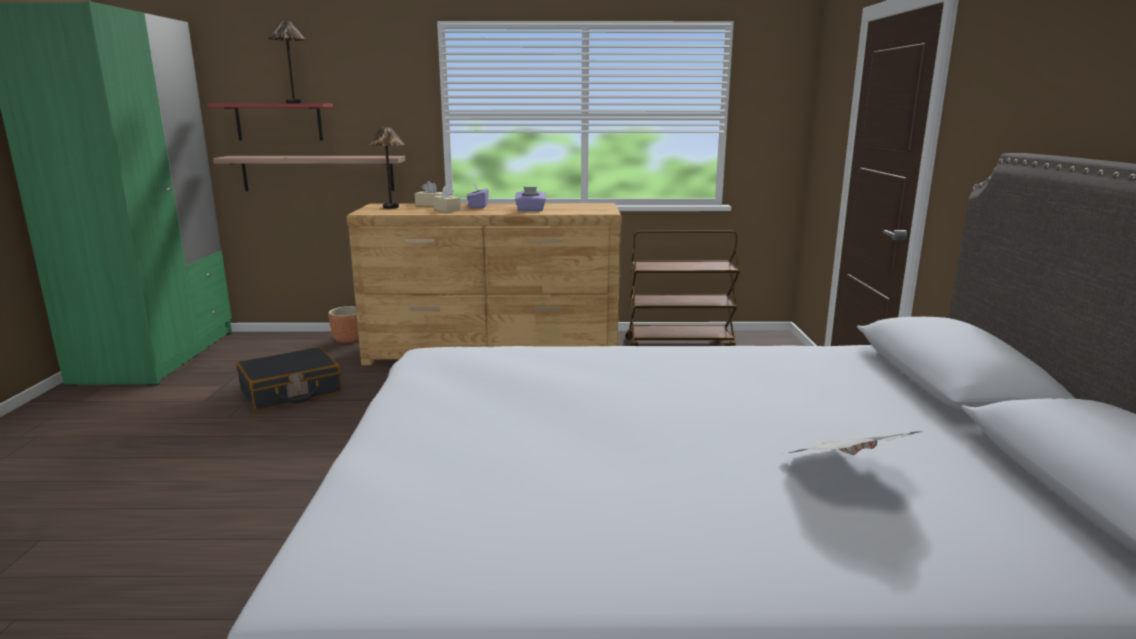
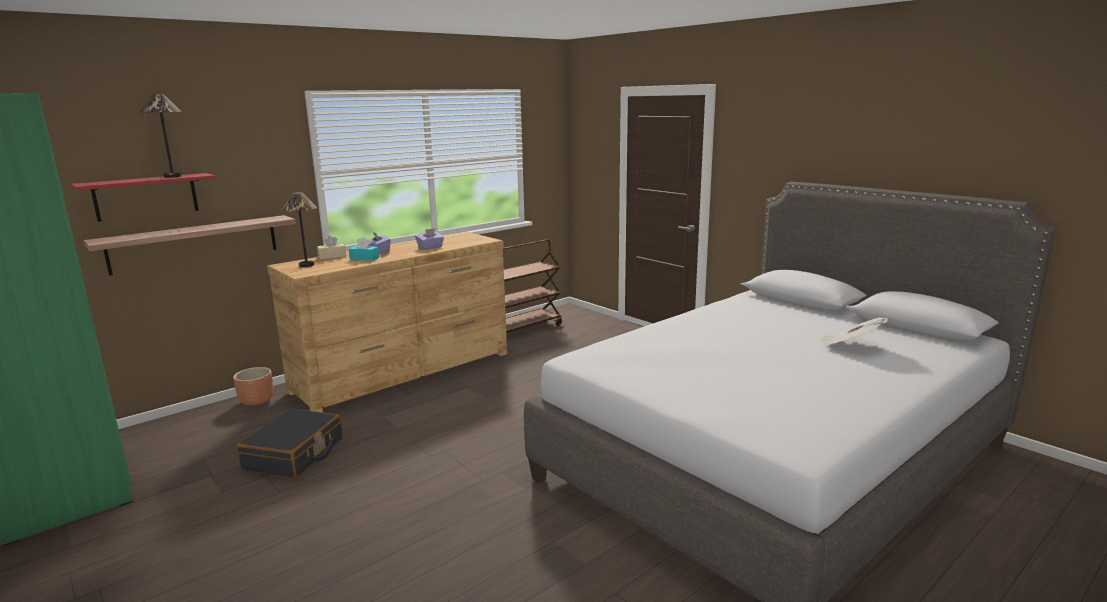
camera: 40 degrees left, 0 degrees up
(447, 209) = (364, 258): beige tissue box -> turquoise tissue box

